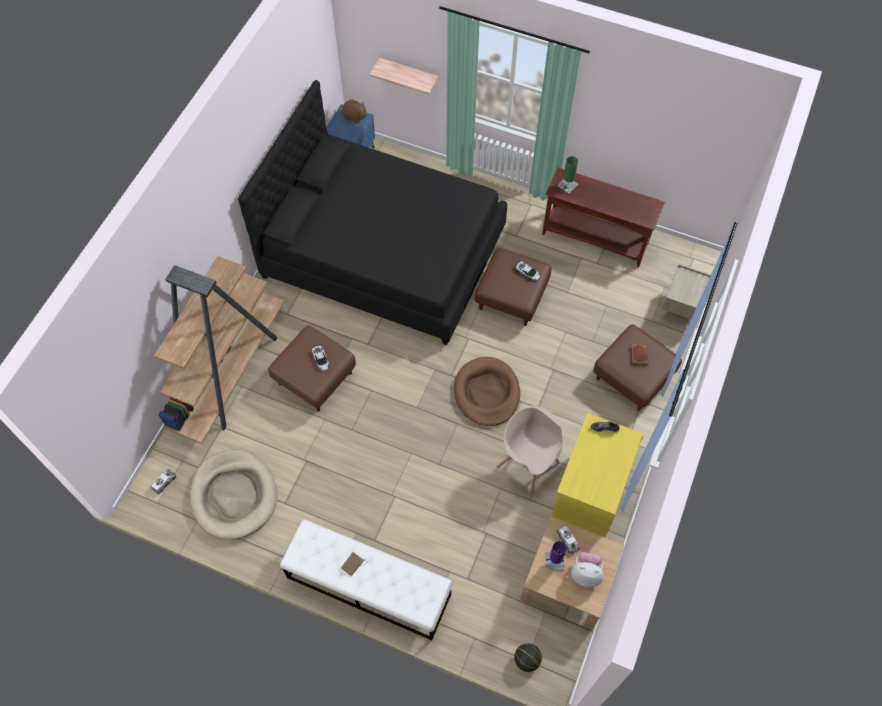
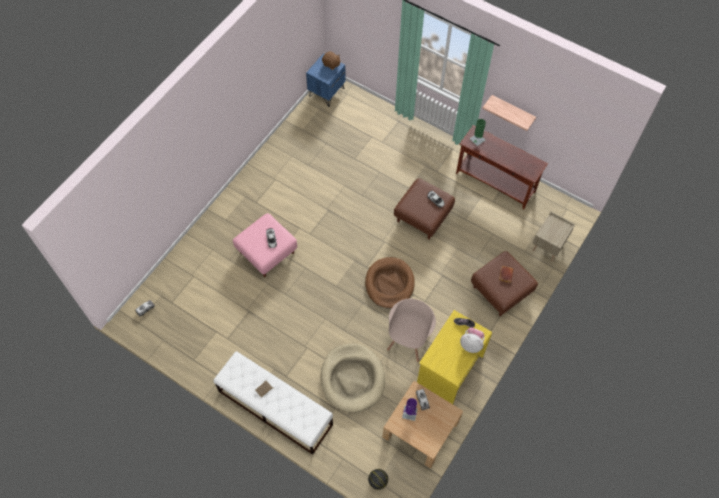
camera: 10 degrees right, 0 degrees up
(230, 372) = (207, 238): brown bookcase -> none
(234, 495) = (193, 327): beige dog bed -> beige dog bed (352, 378)
(315, 377) = (267, 252): brown ottoman -> pink ottoman
(384, 252) = (335, 168): black bed -> none
(409, 74) = (373, 40): shelf -> shelf (512, 111)
(527, 464) = (408, 341): beige chair -> beige chair turned 60 degrees clockwise
(585, 573) = (430, 426): plush toy -> plush toy (471, 344)

